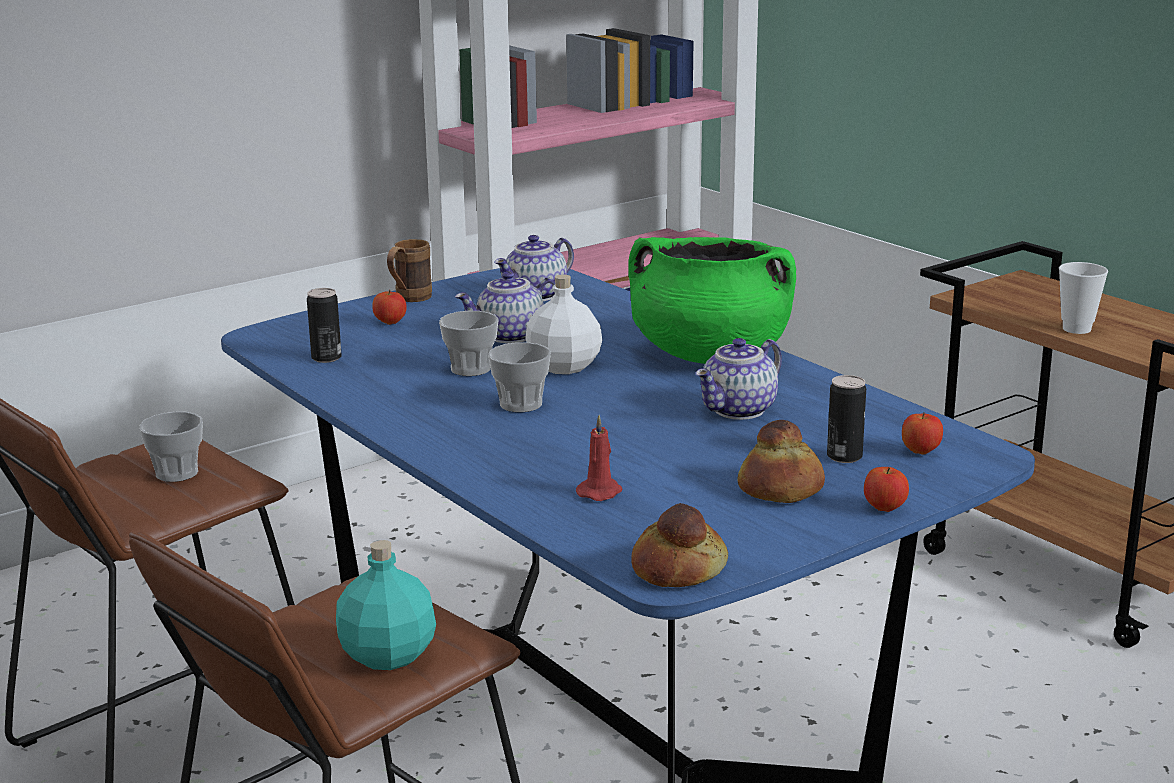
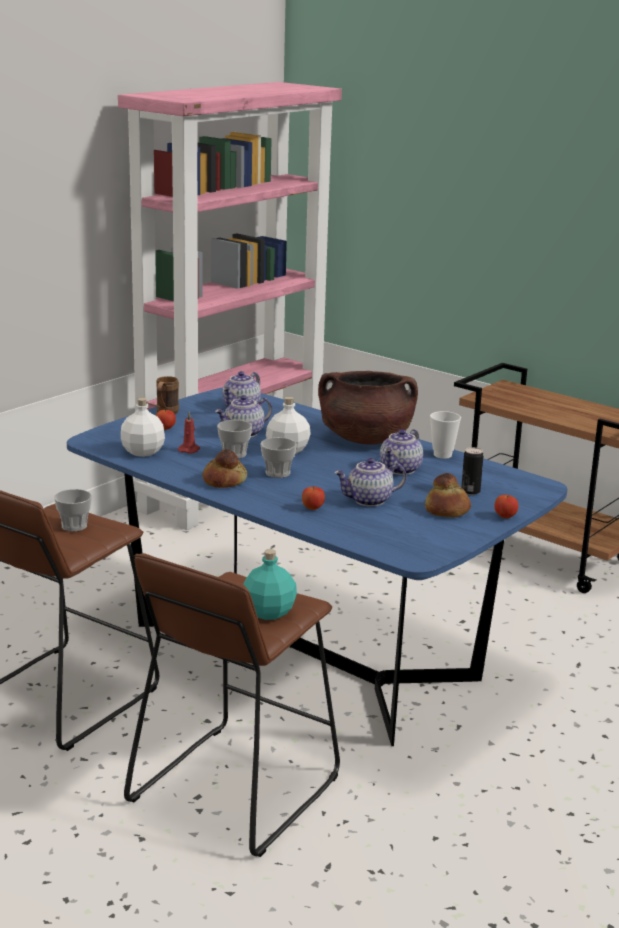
camera: 15 degrees left, 0 degrees up
(326, 358) = (143, 452): can -> white bottle
(600, 492) = (354, 518): red candle -> red candle (189, 450)
(648, 462) = (369, 501): none -> teapot
(677, 568) = (418, 553): bread -> bread (224, 480)
(709, 355) = (365, 439): green cooking pot -> brown cooking pot
(920, 452) = (508, 486): apple -> apple (312, 508)
(1076, 329) = (548, 414): cup -> cup (442, 455)

